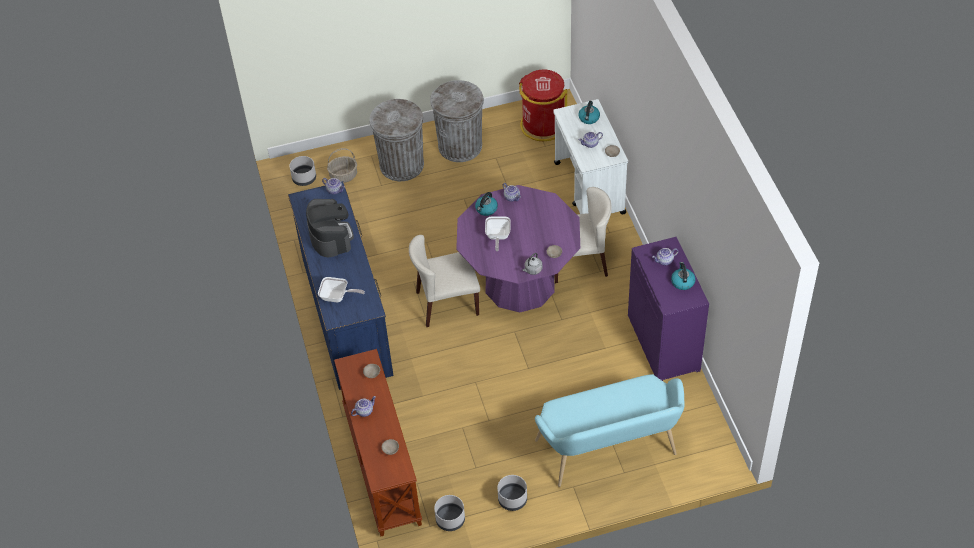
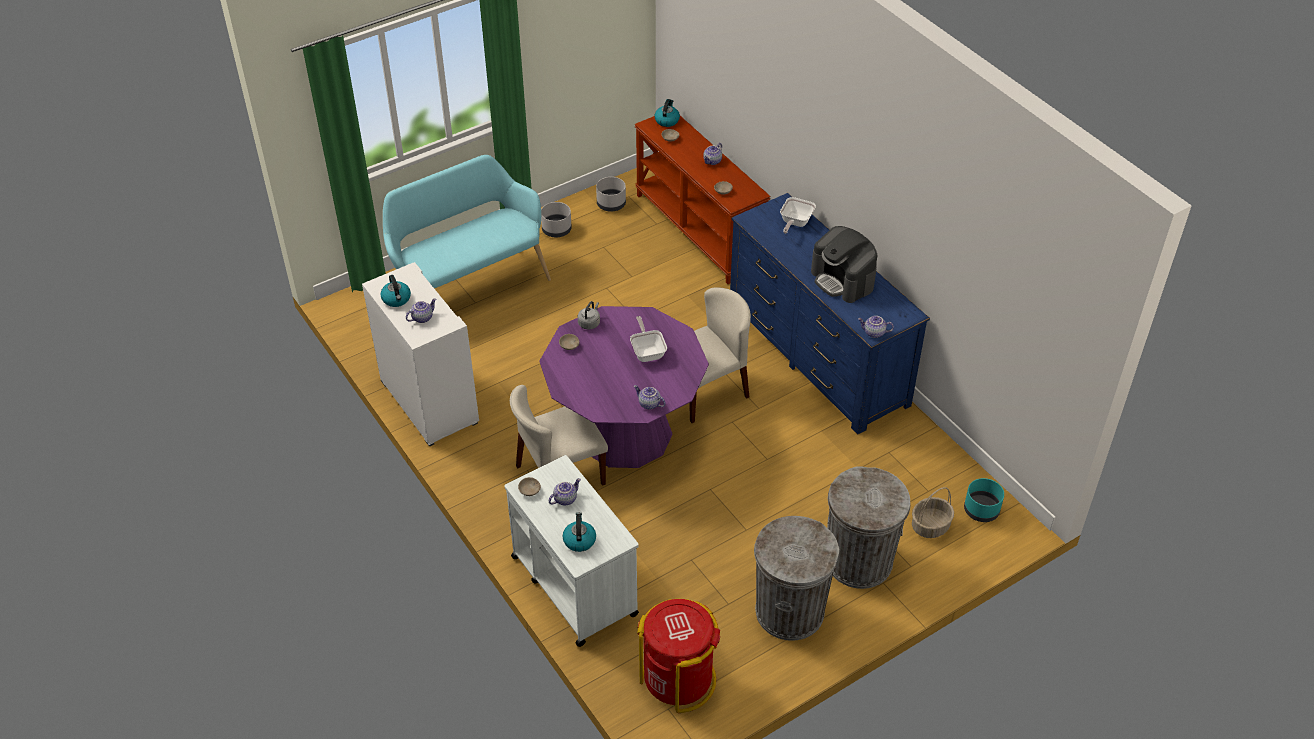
camera: 160 degrees right, 5 degrees down
(304, 178) = (981, 510): grey planter -> turquoise planter
(337, 297) = (795, 223): frying pan -> frying pan turned 60 degrees counterclockwise
(486, 209) = (676, 382): kettle -> kettle (667, 120)
(664, 343) = (428, 401): purple cabinet -> white cabinet

